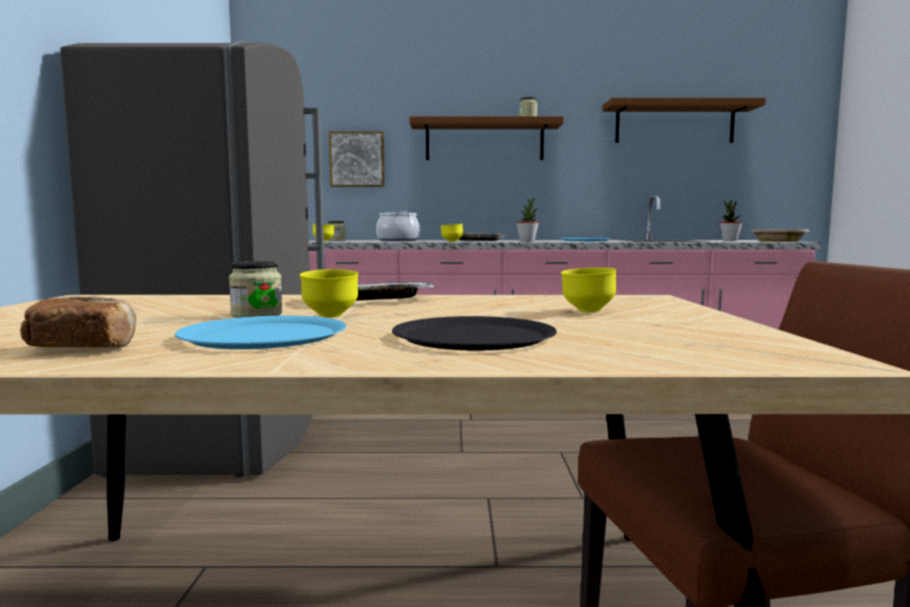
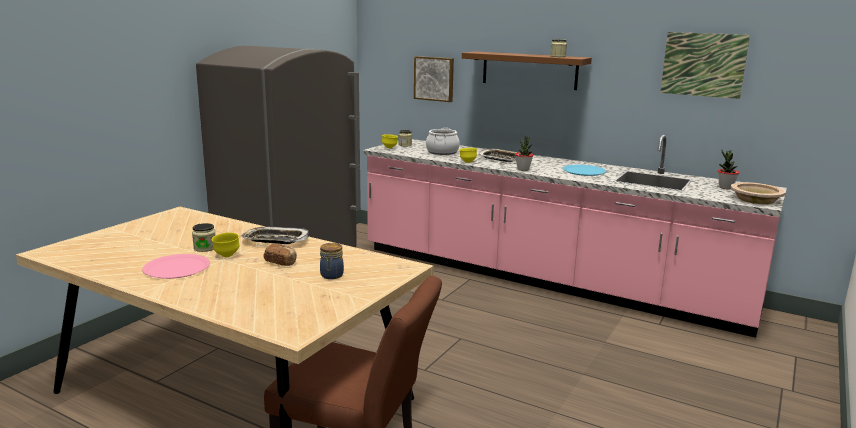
camera: 30 degrees right, 10 degrees up
(84, 348) = (119, 264): bread -> bread (281, 262)
(264, 335) = (177, 268): blue plate -> pink plate
(473, 336) = (235, 286): black plate -> none
(587, 311) = (331, 276): yellow bowl -> jar
(674, 123) = (703, 64): brown shelf -> picture

